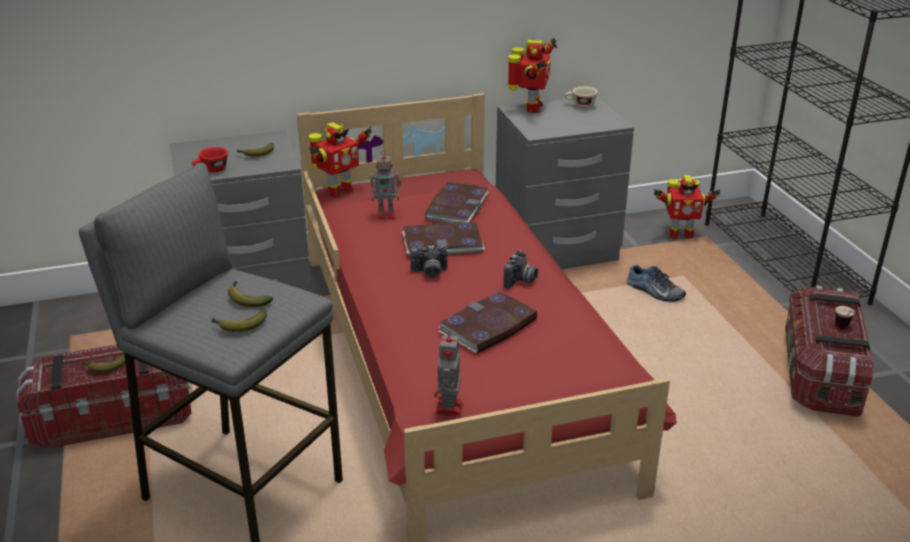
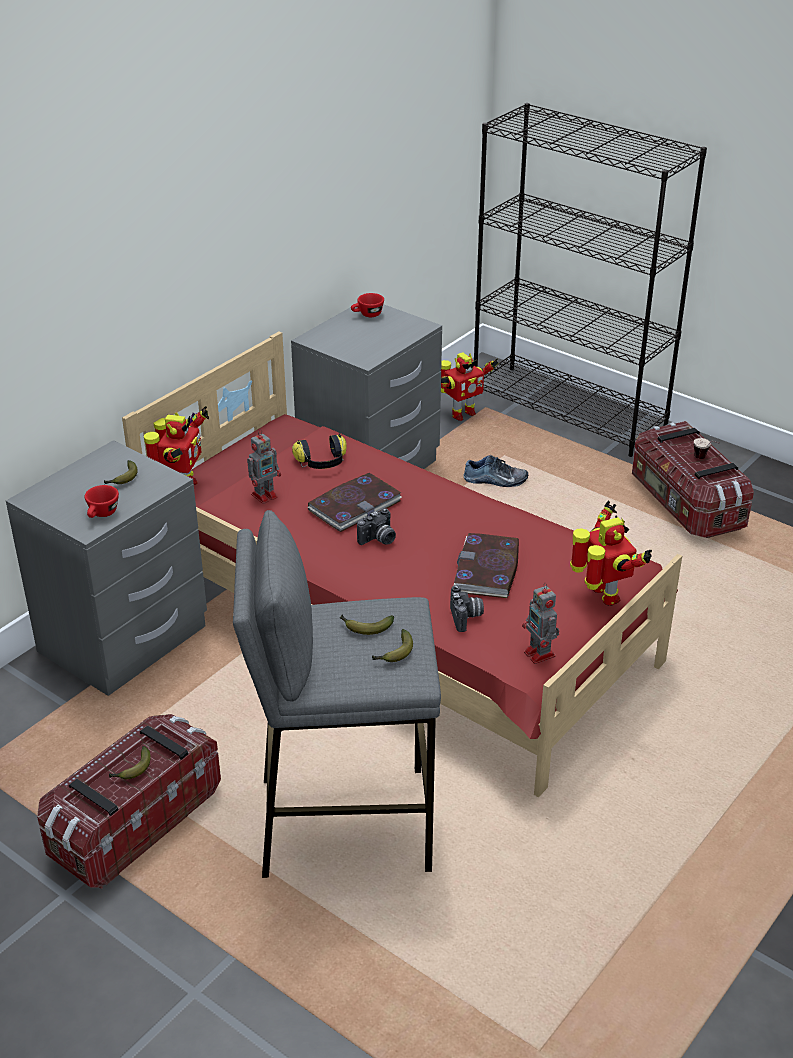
camera: 35 degrees left, 5 degrees up
(456, 207) = (322, 463): book -> headphones
(521, 281) = (464, 516): camera -> camera (466, 617)
(531, 108) = (326, 332): toy robot -> toy robot (603, 596)
(580, 105) = (367, 315): beige cup -> red cup

